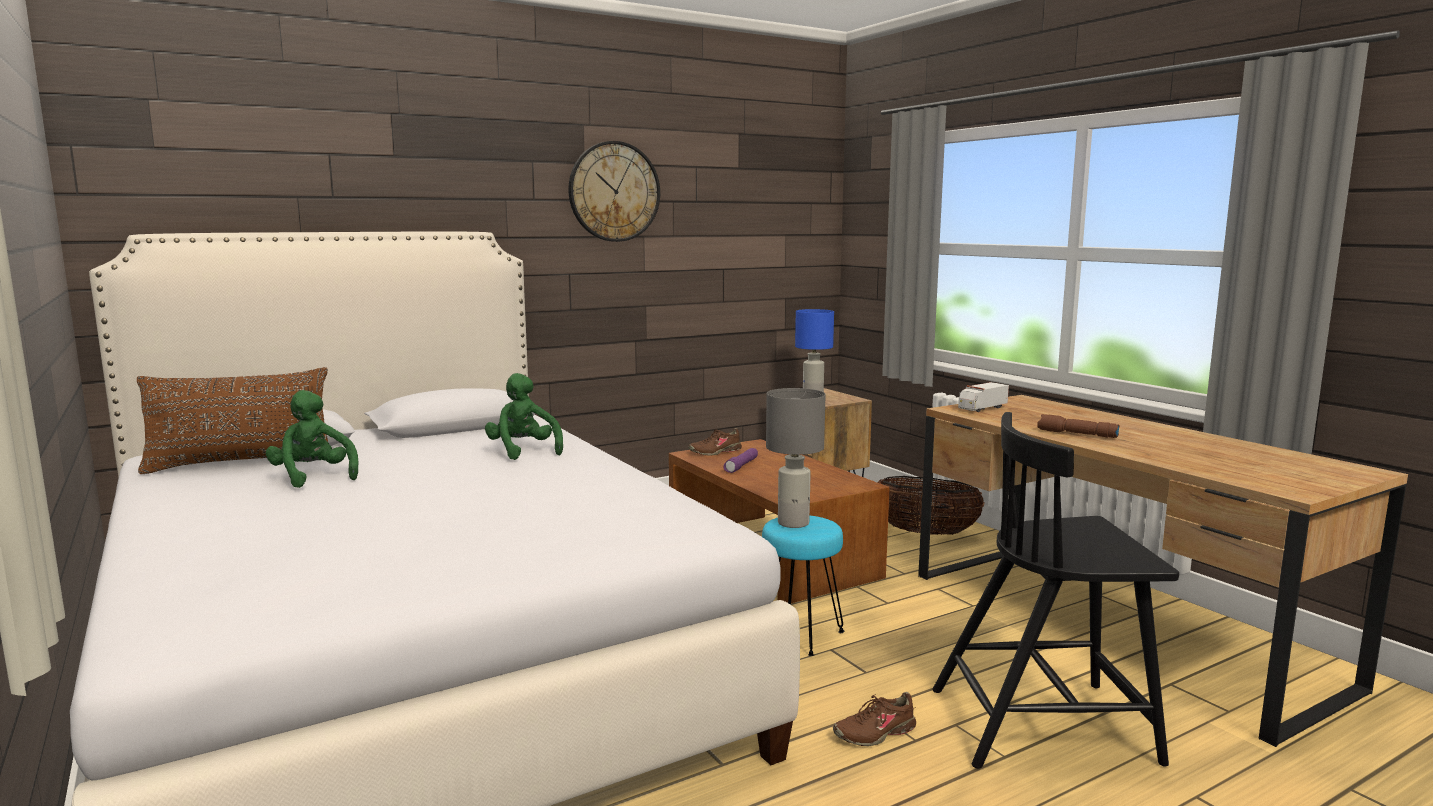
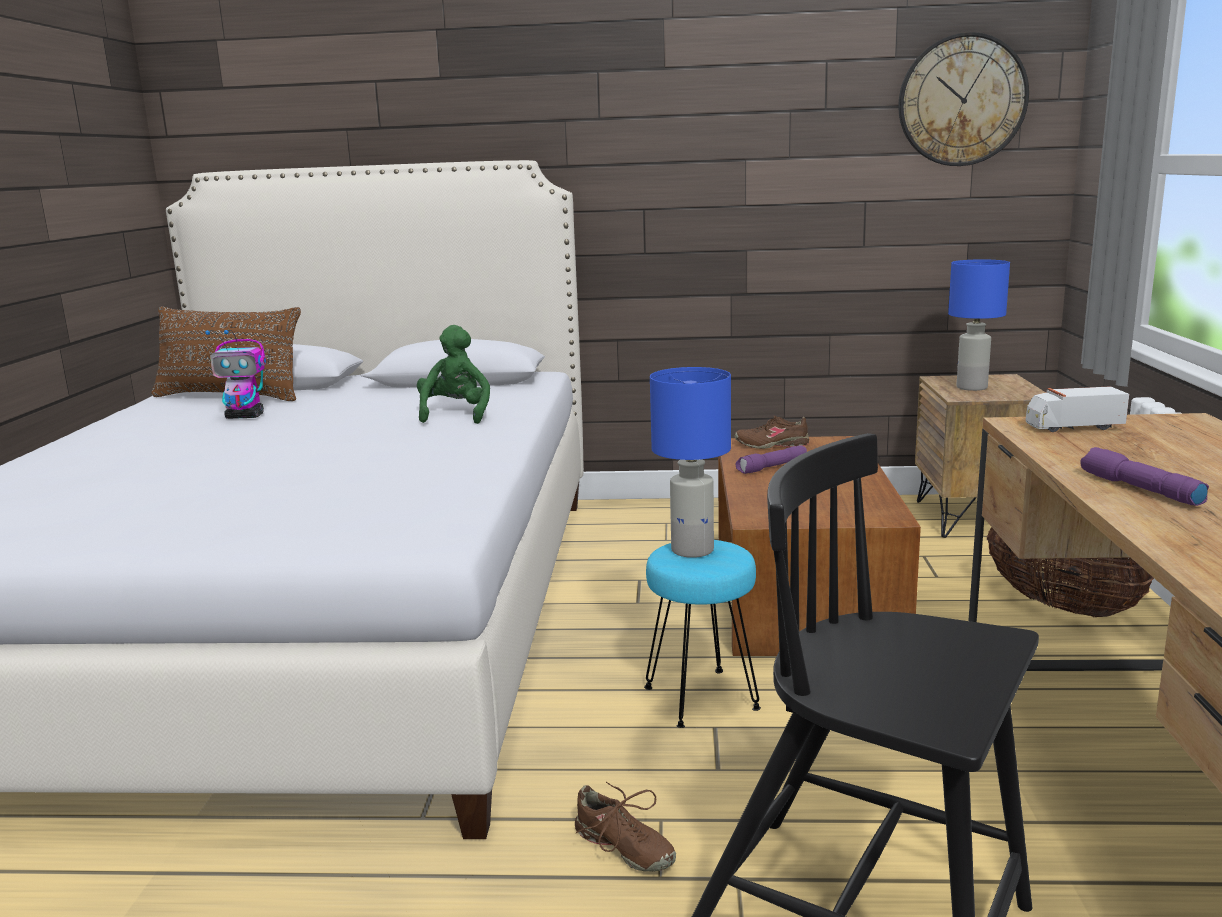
camera: 35 degrees right, 5 degrees up
(313, 477) = (246, 416): green plush toy -> toy robot
(614, 191) = (703, 103): wall clock -> wall clock (962, 100)
(794, 523) = (693, 550): grey table lamp -> blue table lamp
(874, 733) = (623, 848): brown shoe -> brown shoe turned 150 degrees counterclockwise
(1076, 434) = (1138, 489): brown flashlight -> purple flashlight

